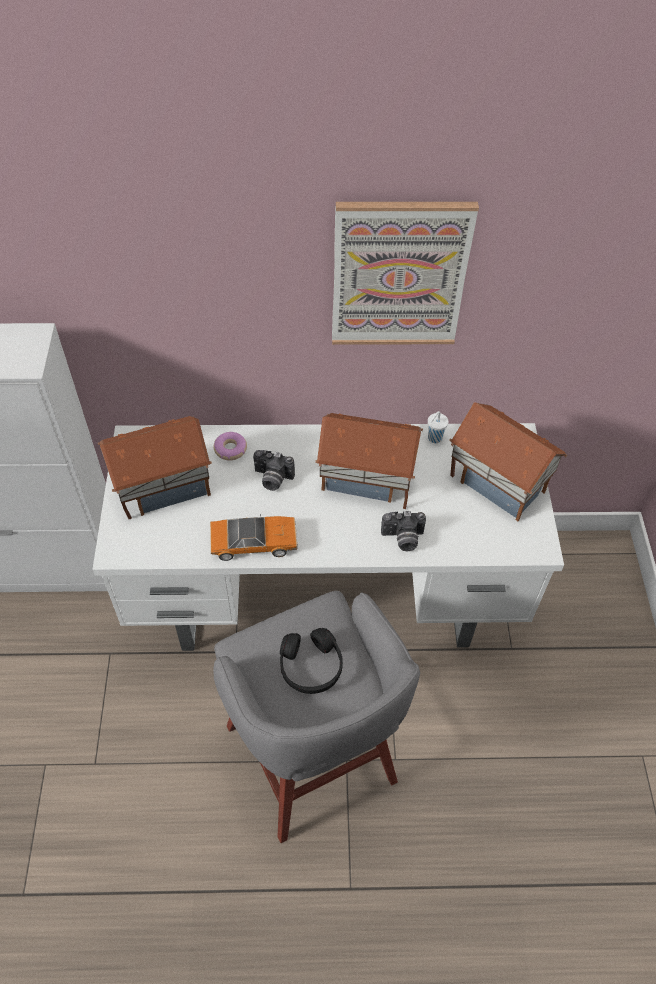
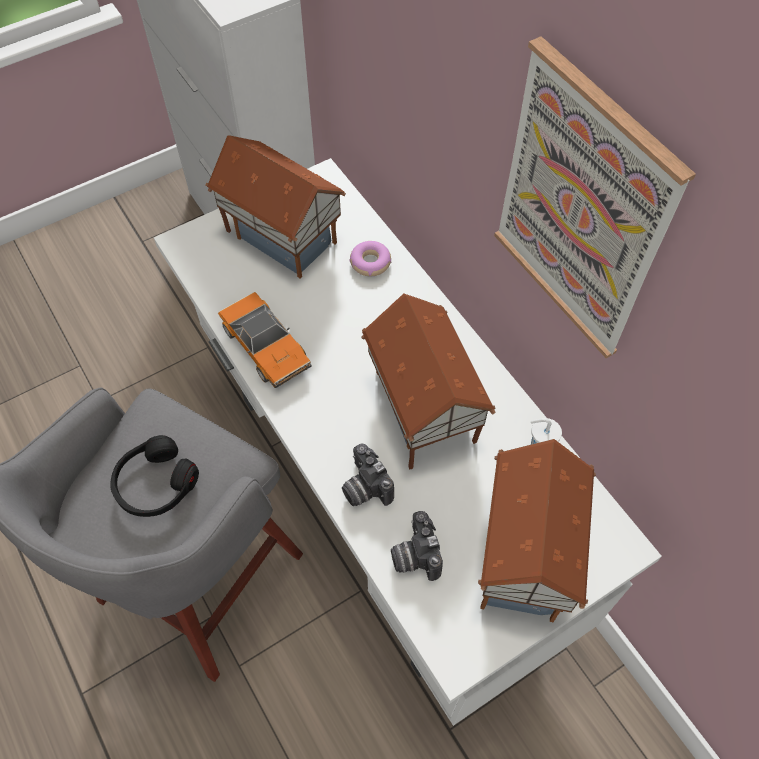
camera: 60 degrees right, 5 degrees up
(272, 479) = (358, 319): camera -> camera (414, 555)

